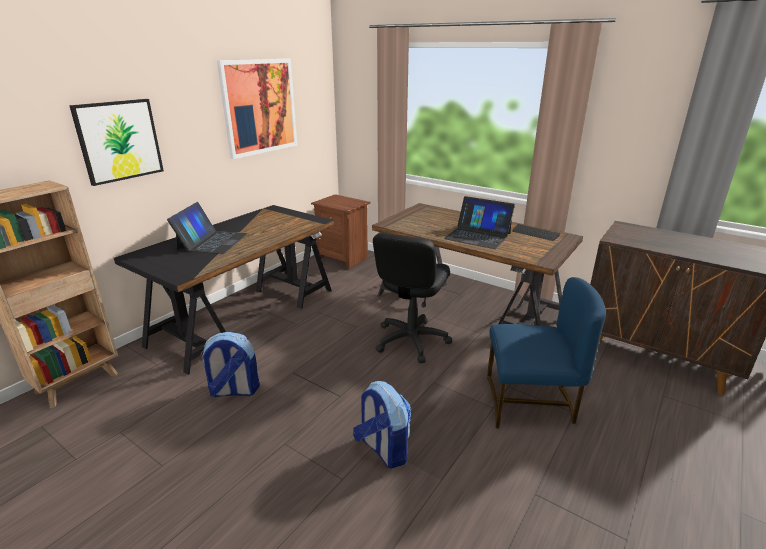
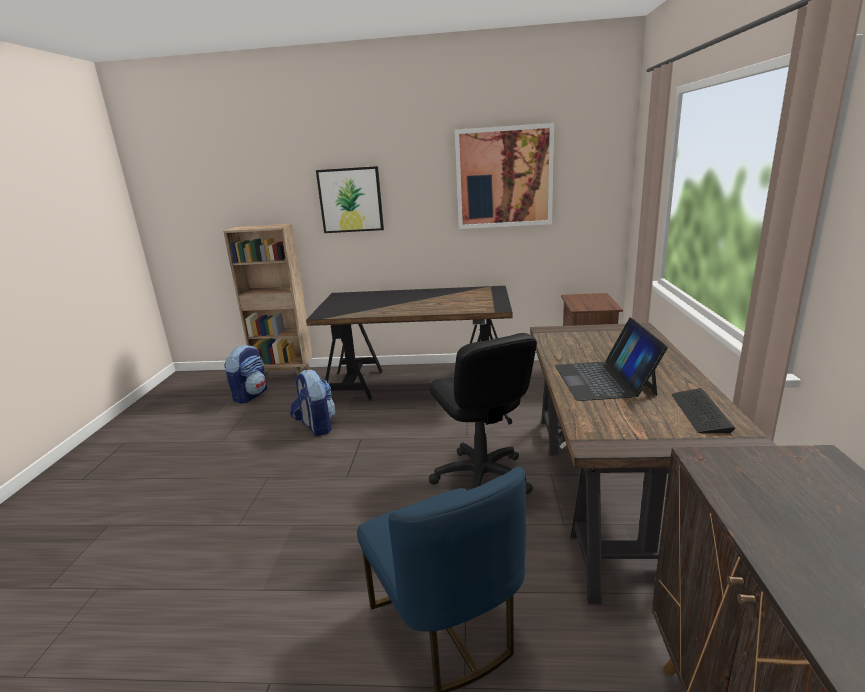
camera: 60 degrees right, 5 degrees down
(212, 241) = (393, 300): laptop -> none
(383, 449) = (287, 532): backpack -> backpack (251, 395)
(411, 340) = (481, 478): black office chair -> black office chair turned 105 degrees counterclockwise

